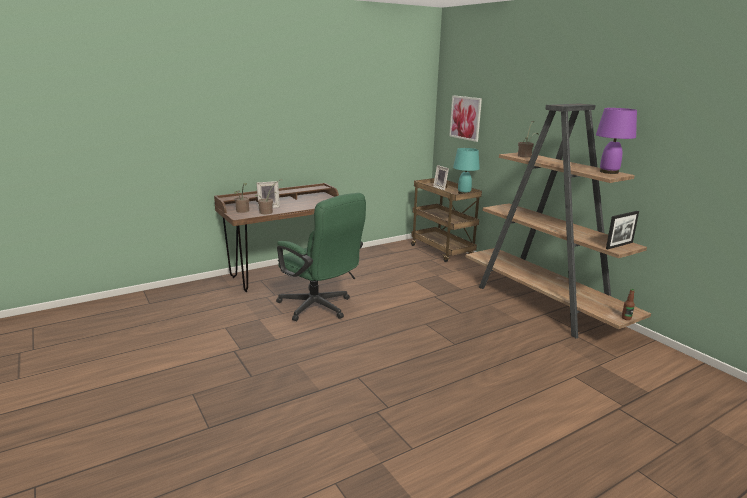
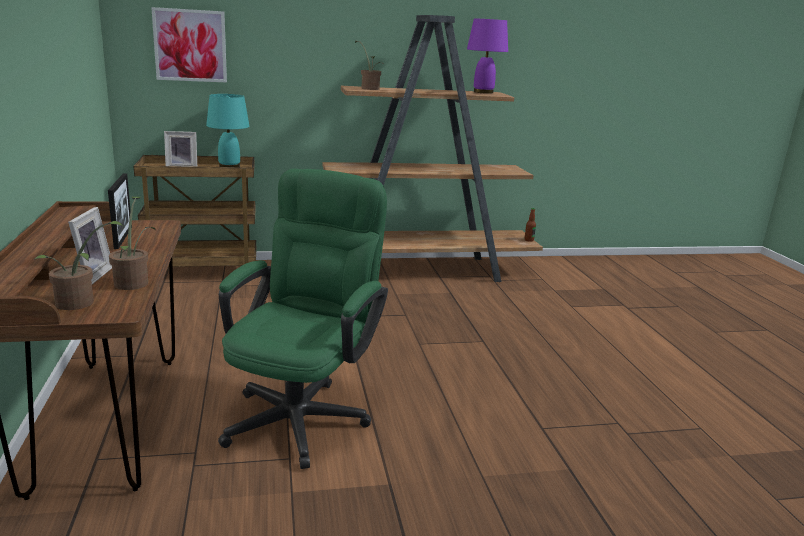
camera: 70 degrees left, 0 degrees up
(320, 308) = (303, 413): green office chair -> green office chair turned 45 degrees counterclockwise
(619, 245) = (508, 169): picture frame -> picture frame (123, 237)

